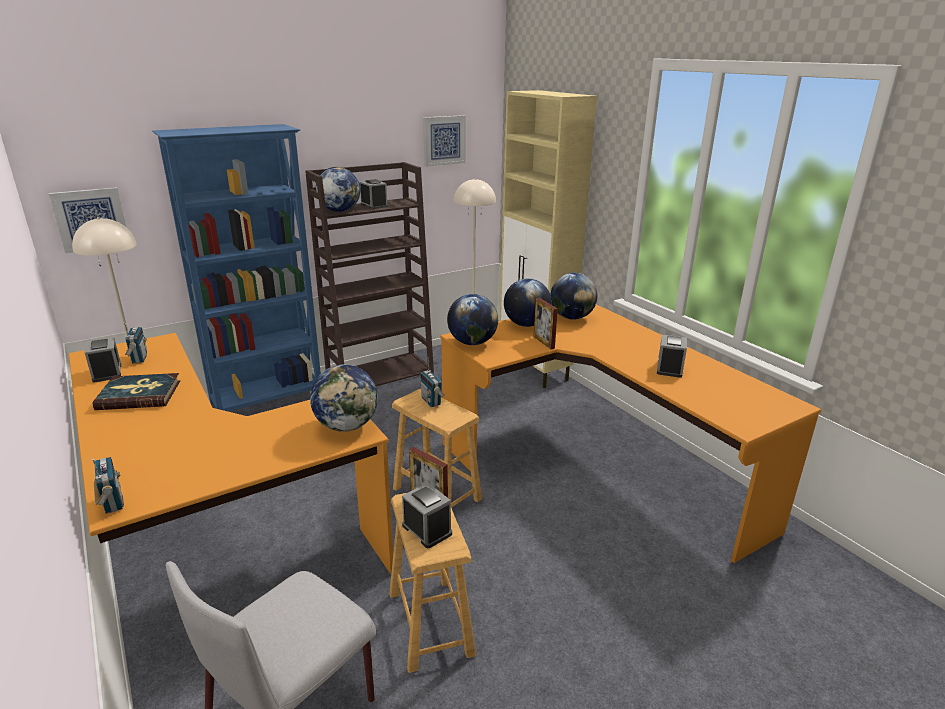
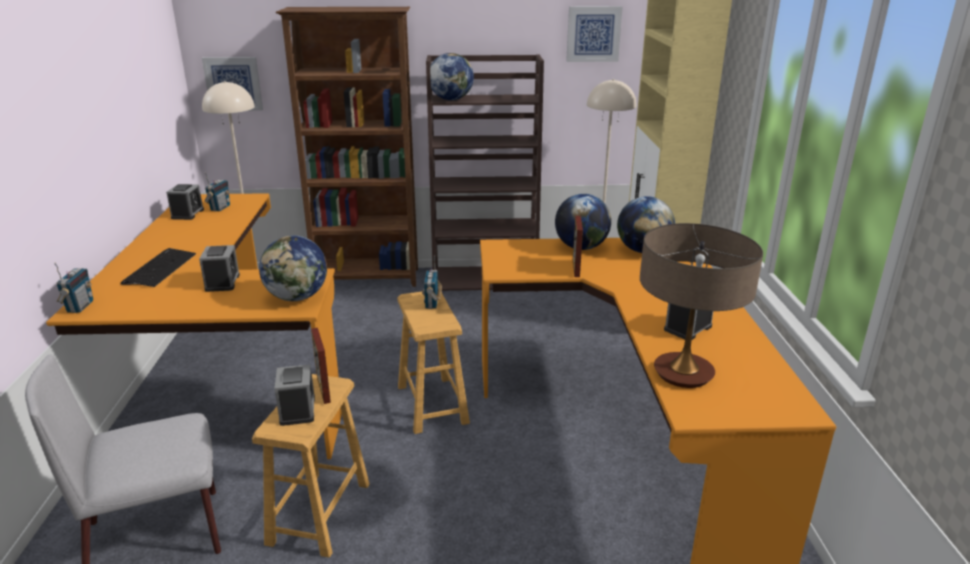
camera: 30 degrees right, 0 degrees up
(139, 395) = (187, 235): book -> none
(156, 437) = (160, 269): none -> keyboard
(268, 399) = (368, 279): blue bookcase -> brown bookcase
(374, 205) = (492, 98): alarm clock -> alarm clock (222, 282)
(472, 343) = (501, 253): globe -> none
(706, 401) = (683, 373): none -> table lamp

